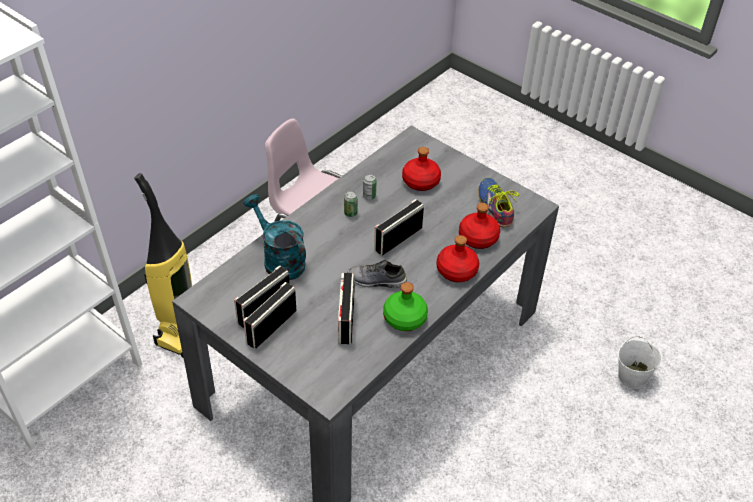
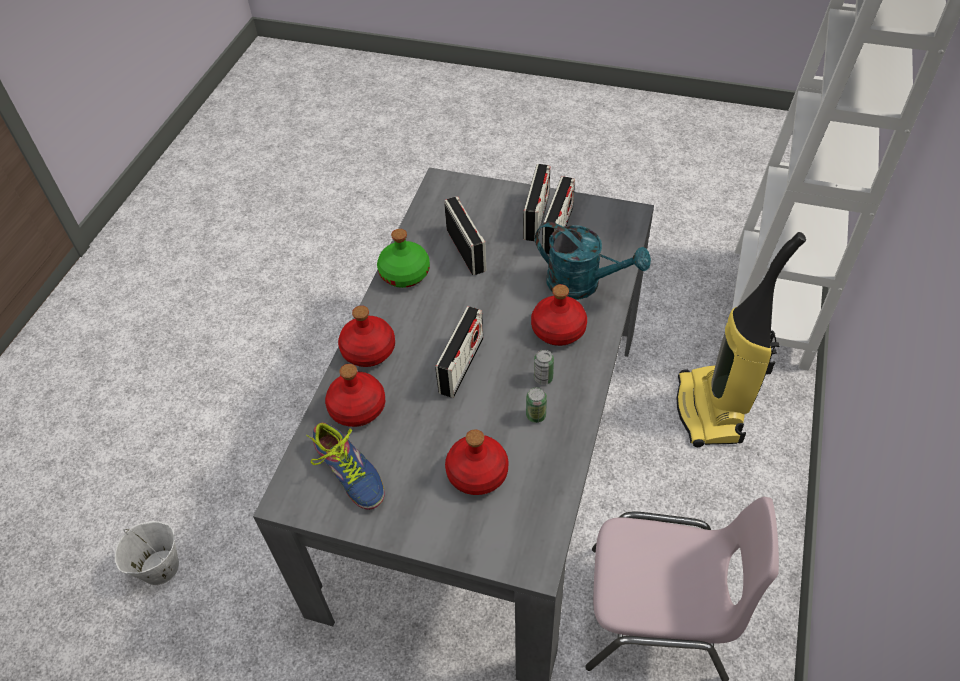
camera: 160 degrees right, 5 degrees up
(320, 237) = (557, 329): none -> red bottle
(376, 281) = (458, 302): grey shoe -> none

